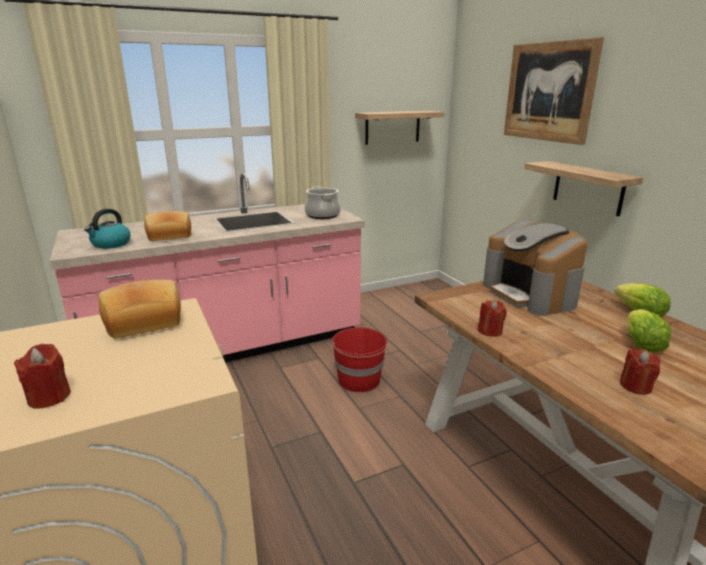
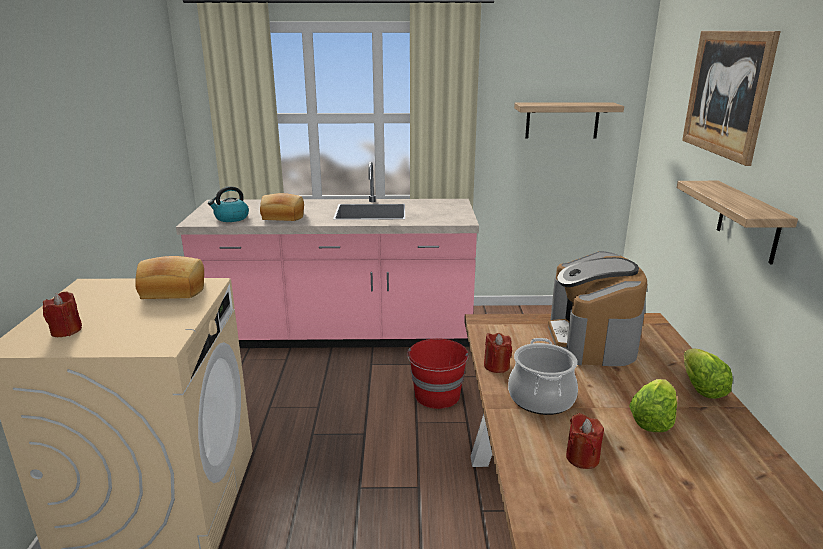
camera: 25 degrees right, 0 degrees up
(323, 215) = (443, 214): cooking pot -> cooking pot (541, 398)

